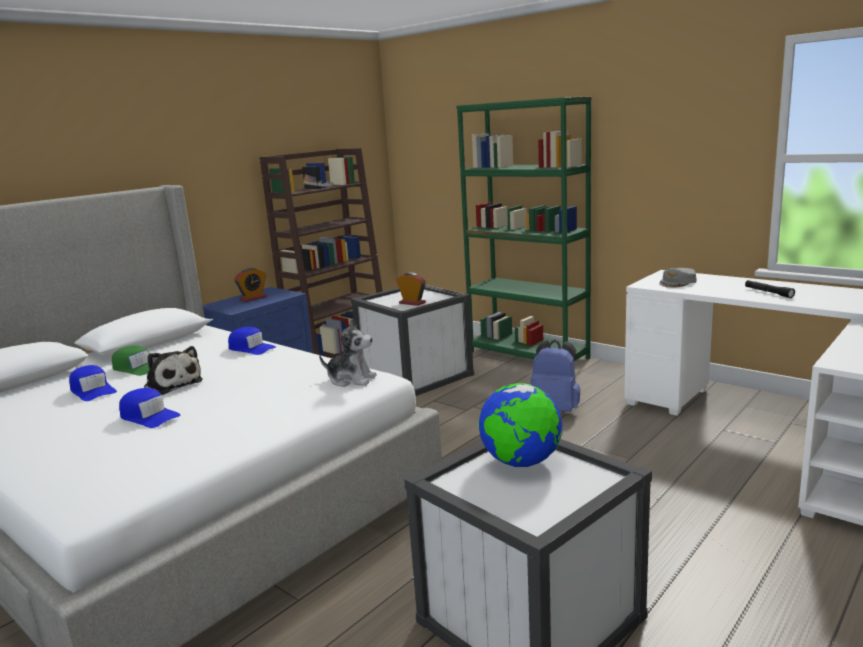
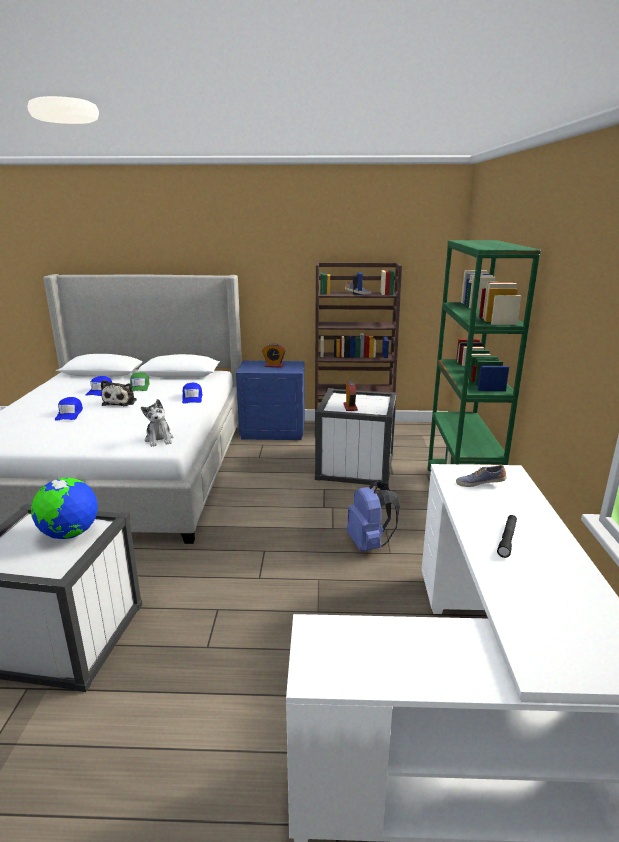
camera: 50 degrees right, 5 degrees up
(678, 282) = (480, 483): grey cap -> shoe

